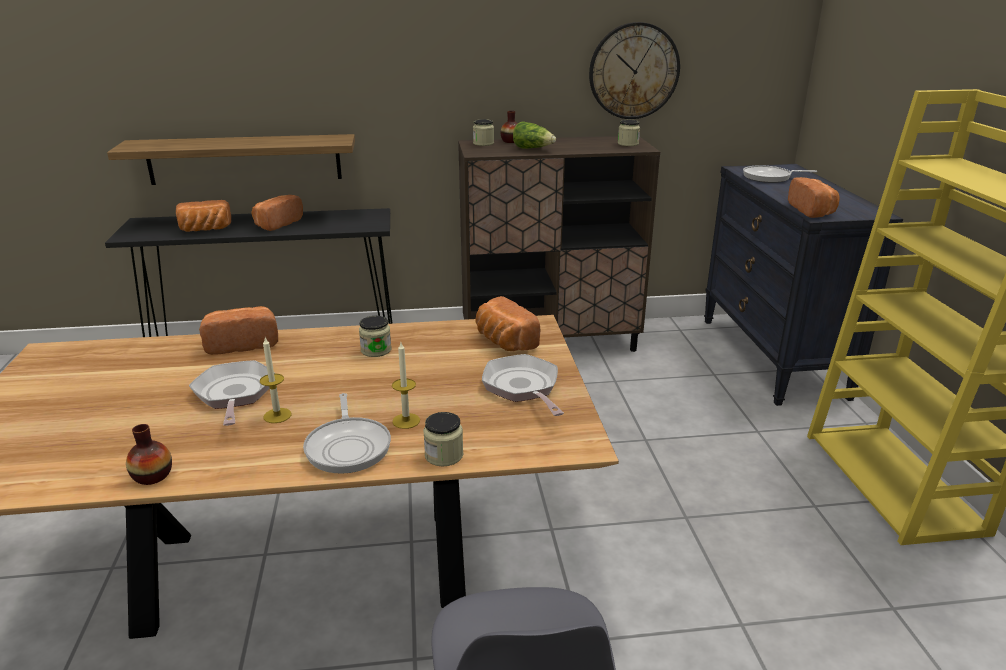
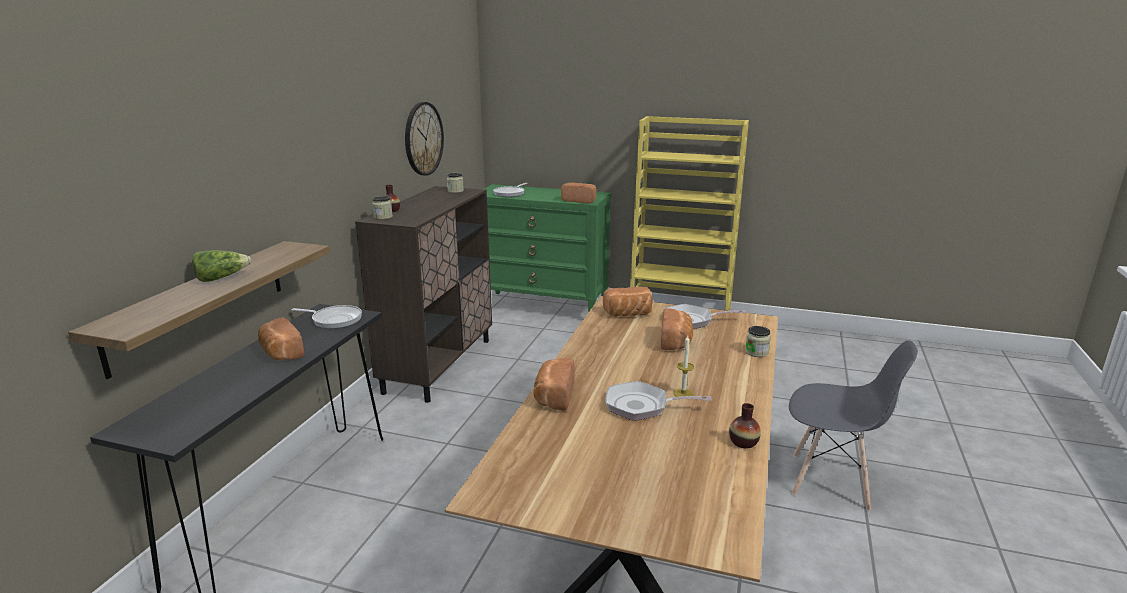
camera: 65 degrees left, 5 degrees down
(205, 230) = (236, 390): bread -> bread (676, 342)
(348, 446) = (735, 376): frying pan -> frying pan (334, 319)
(376, 350) = (608, 351): jar -> none
(406, 421) = (713, 356): candle -> none
(533, 149) = (425, 209): lettuce -> lettuce (221, 278)
(772, 357) = (543, 307): black dresser -> green dresser

